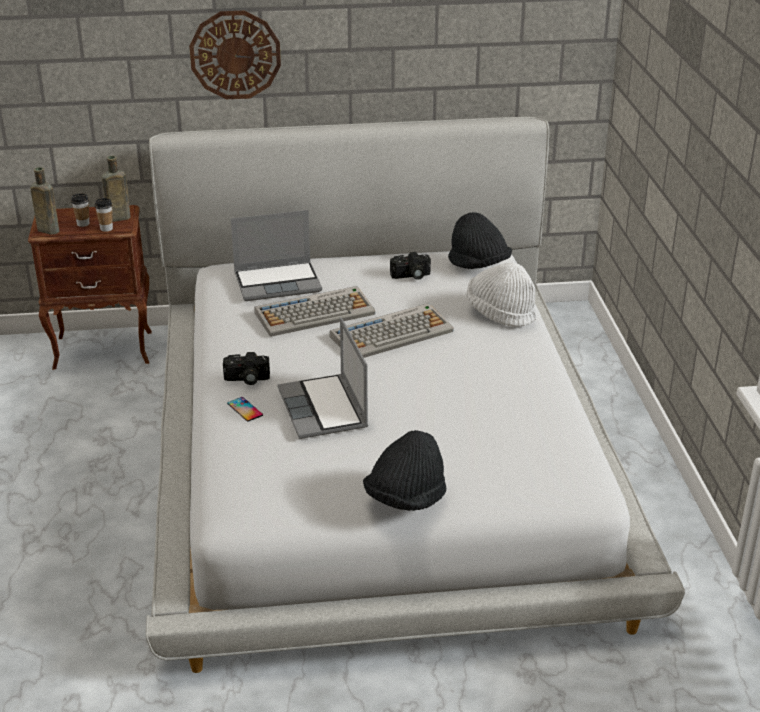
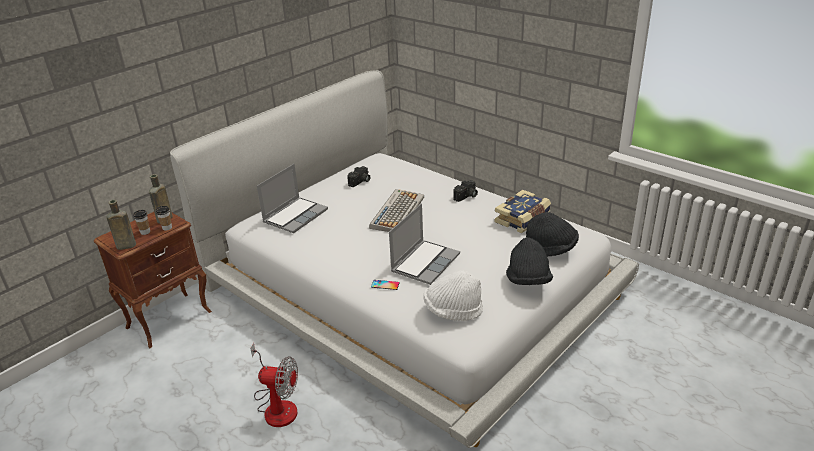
camera: 40 degrees left, 0 degrees up
(78, 497) = (277, 405): none -> fan
(235, 55) = (203, 79): wall clock -> none
(246, 379) = (361, 270): camera -> camera (466, 197)
(315, 313) = (342, 221): keyboard -> none
(324, 409) = (425, 262): laptop -> laptop turned 90 degrees counterclockwise
(478, 265) = (384, 163): black hat -> black hat (550, 249)
(501, 312) = (430, 179): white hat -> white hat (453, 311)
(530, 424) = (523, 219): none -> book

